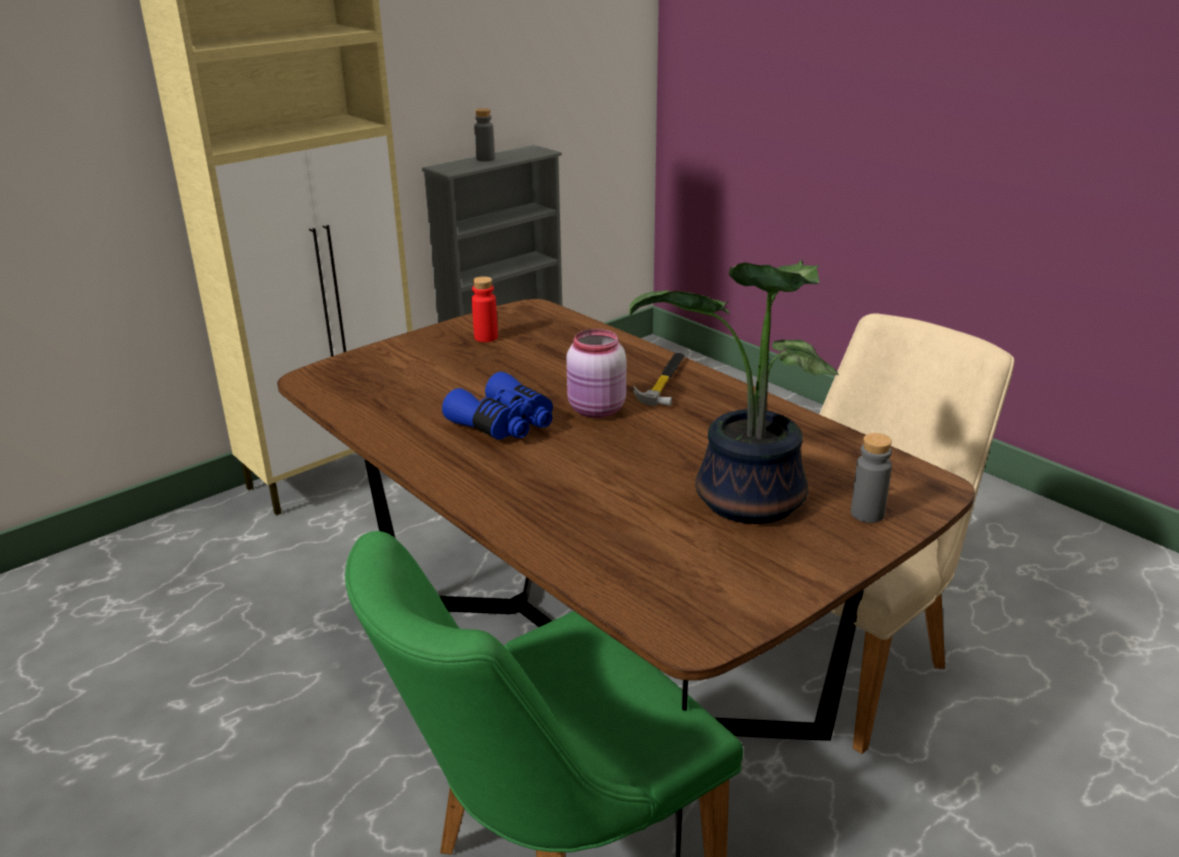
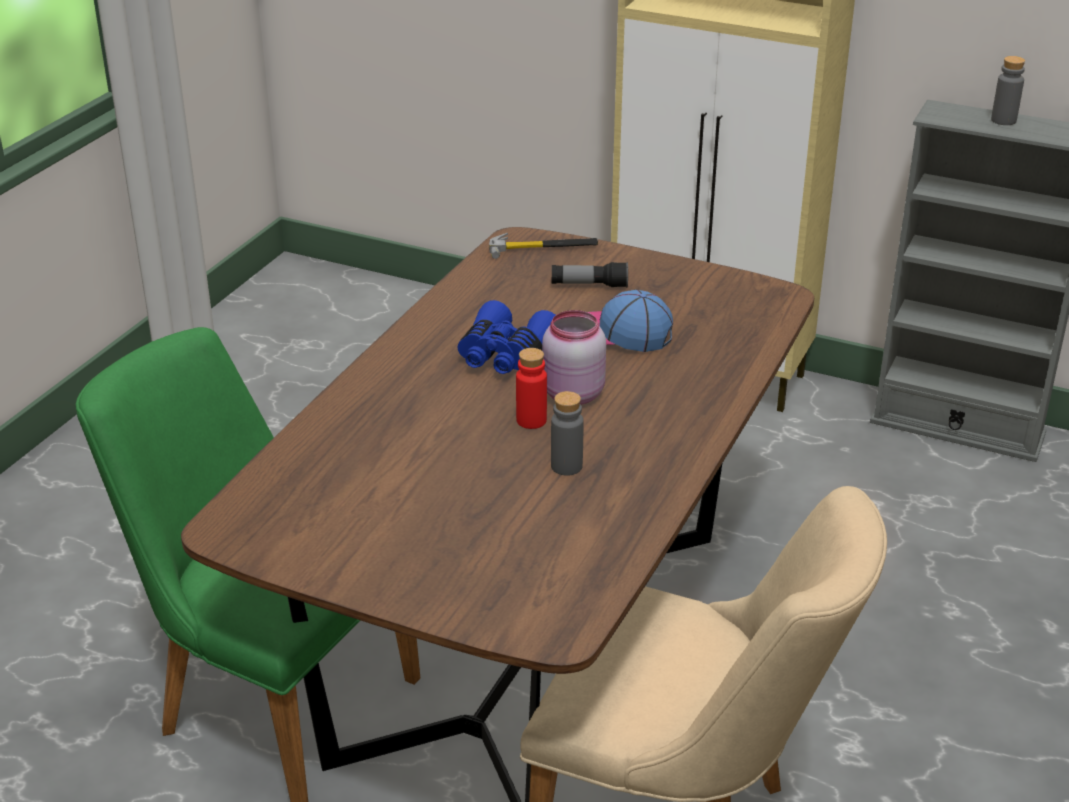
camera: 65 degrees right, 5 degrees up
(430, 367) = (589, 285): none -> flashlight
(486, 337) = (681, 293): red bottle -> red bottle (531, 420)
(522, 371) = (621, 333): none -> cap
(664, 381) = (670, 417): hammer -> hammer (543, 247)
(746, 502) = (448, 518): potted plant -> none
(867, 514) = (472, 595): grey bottle -> grey bottle (566, 466)

